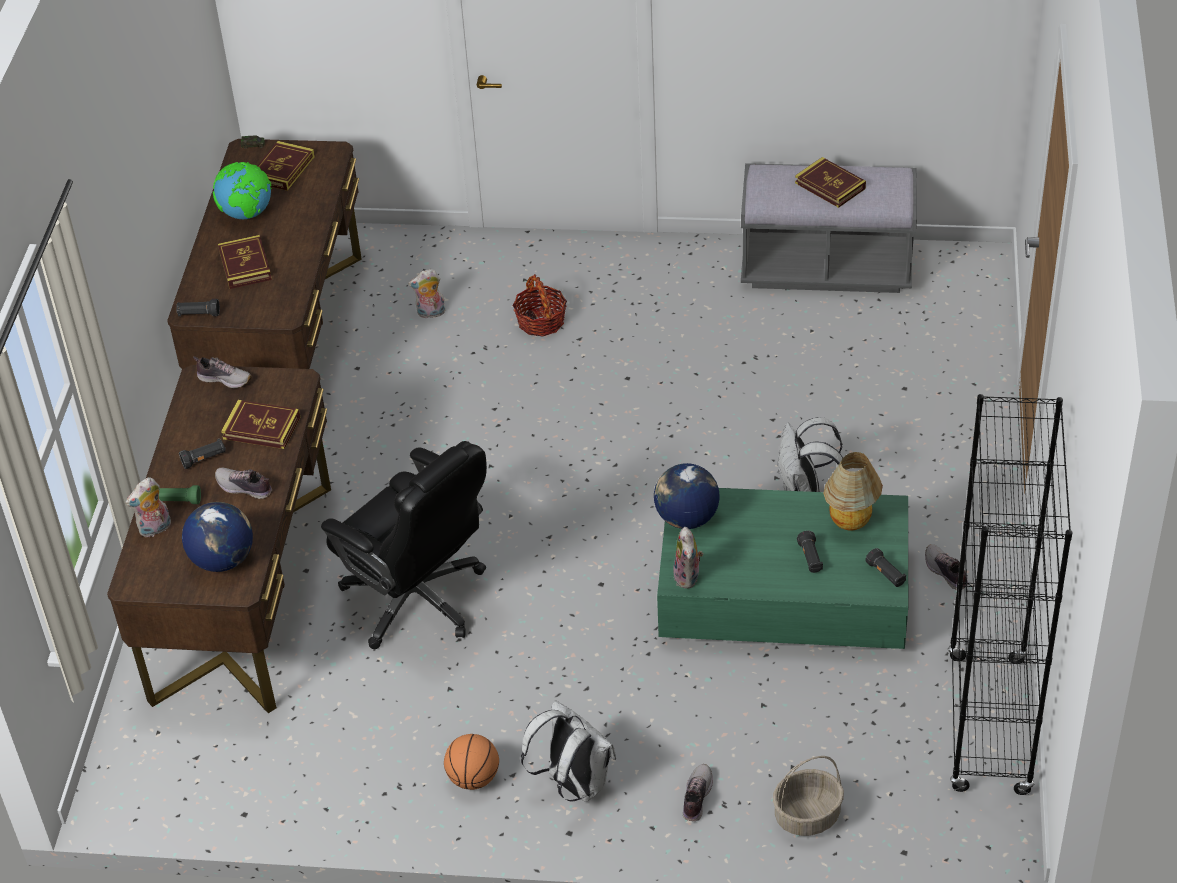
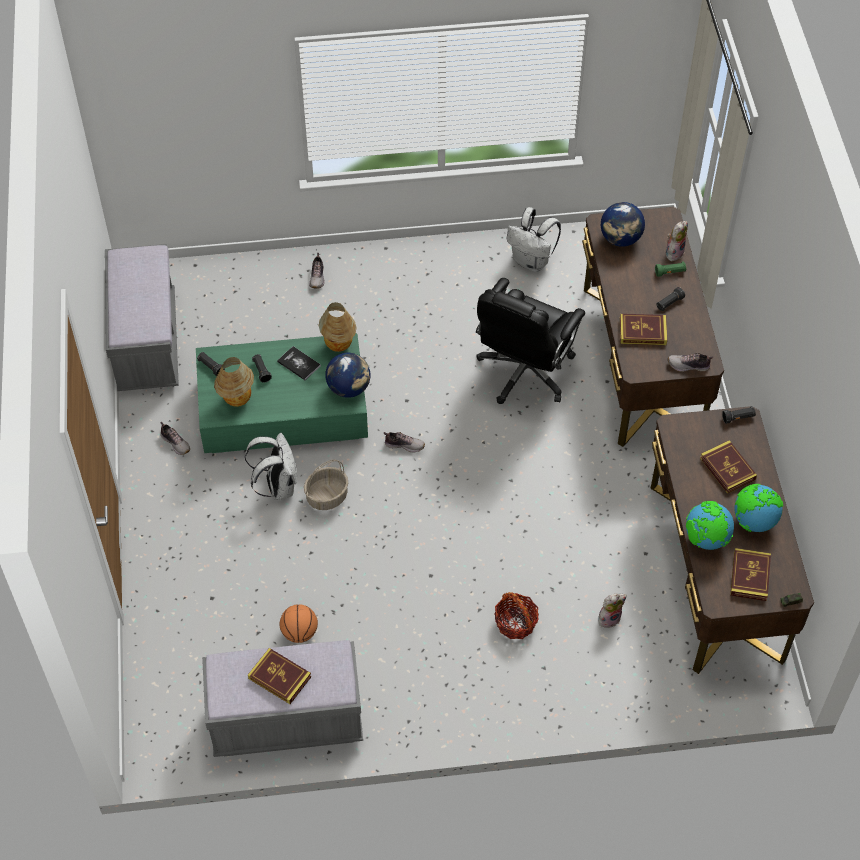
camera: 165 degrees right, 10 degrees up
(244, 488) = (631, 287): shoe -> shoe (404, 445)
(311, 204) = (706, 539): none -> globe
(417, 599) = (524, 372): black office chair -> black office chair turned 90 degrees counterclockwise
(473, 778) = (449, 269): basketball -> basketball (299, 632)
(573, 784) = (390, 274): white backpack -> white backpack (532, 261)
(688, 577) = (339, 347): plush toy -> table lamp
(753, 561) = (298, 364): none -> book
(807, 816) = (252, 276): basket -> basket (327, 496)
(989, 725) = (147, 343): black bookcase -> grey bench

